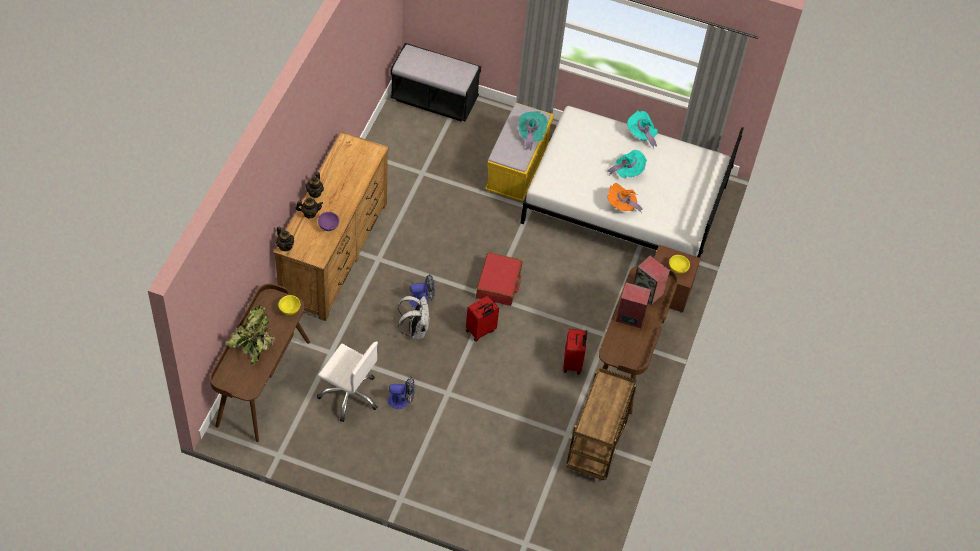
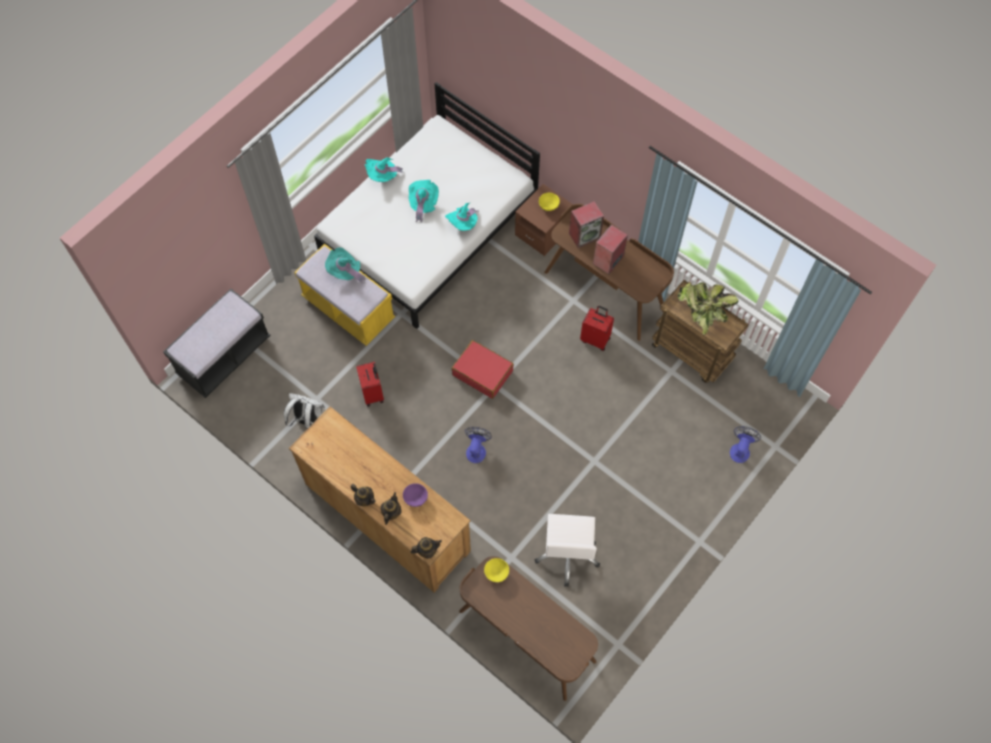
camera: 65 degrees left, 10 degrees up
(254, 344) = (529, 622): potted plant -> potted plant (702, 314)
(349, 395) = (567, 554): white office chair -> white office chair turned 135 degrees clockwise
(402, 400) = (590, 506): fan -> fan (740, 449)
(415, 330) = (511, 467): white backpack -> white backpack (308, 421)
(481, 331) = (532, 407): red suitcase -> red suitcase (373, 393)
(622, 206) = (463, 224): orange hat -> turquoise hat

